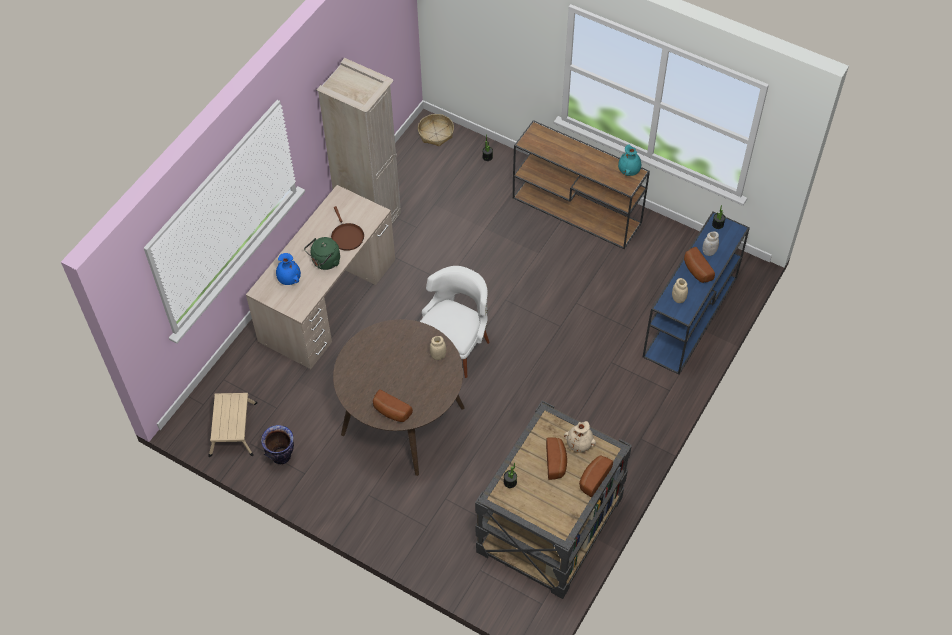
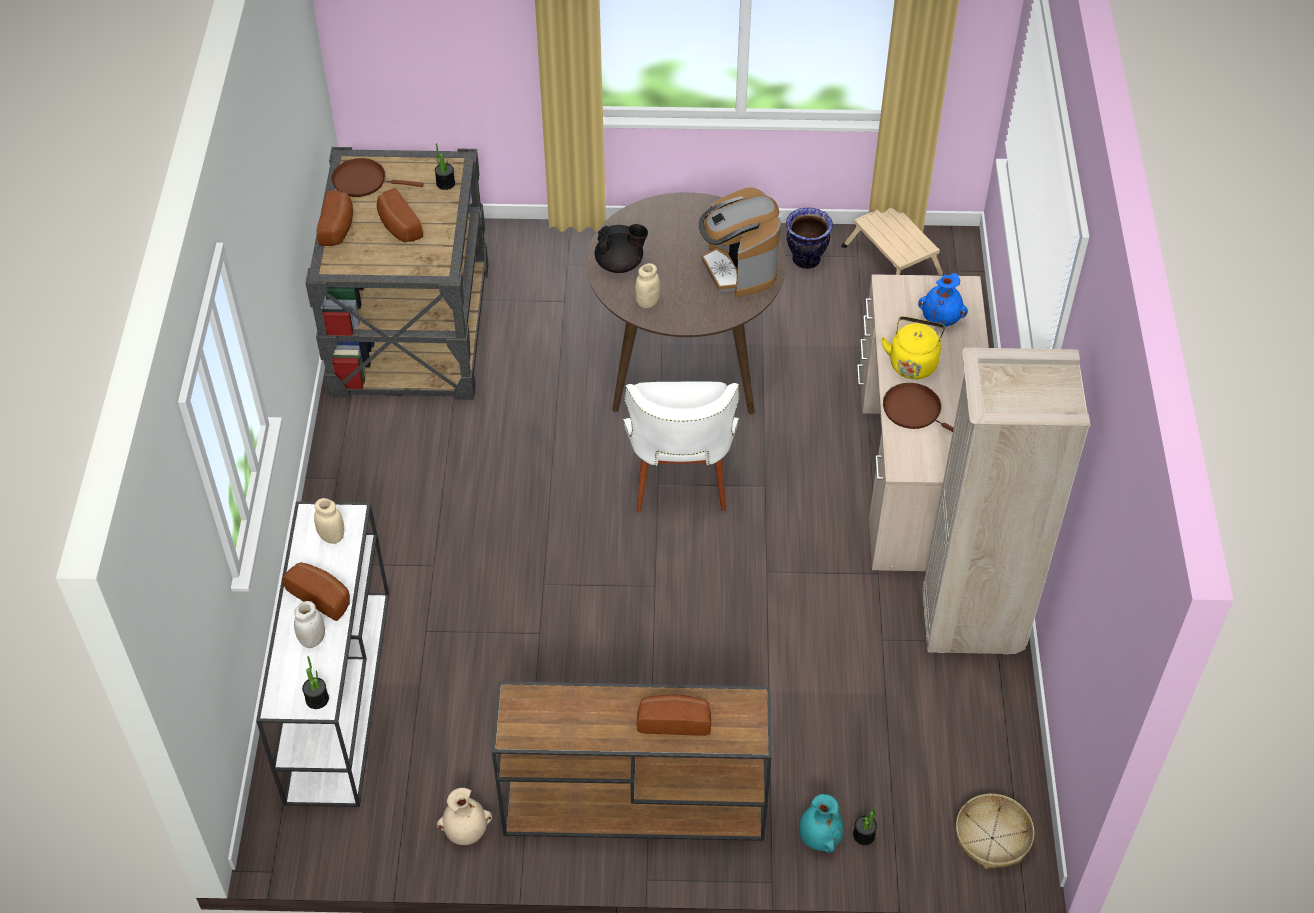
camera: 150 degrees right, 5 degrees down
(325, 262) = (913, 362): green kettle -> yellow kettle
(373, 353) = (738, 269): none -> coffee machine
(391, 412) = (659, 215): bread -> bread (674, 720)
(436, 388) = (620, 264): none -> black teapot
(560, 509) = (363, 181): none -> brown frying pan
(579, 444) = (378, 257): beige vase -> beige vase (466, 831)
(629, 171) = (529, 733): turquoise vase -> turquoise vase (819, 837)
(690, 318) = (338, 693): blue console table -> white console table

